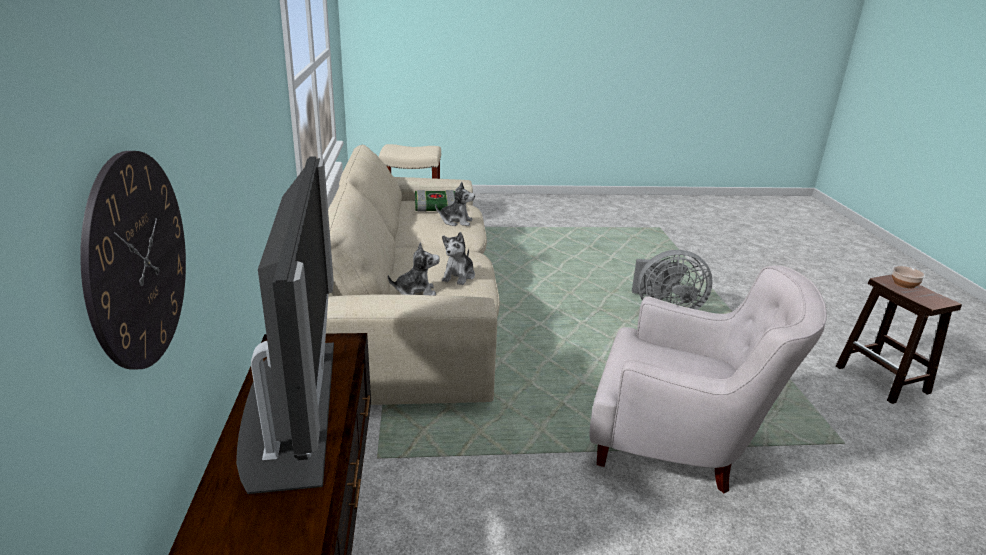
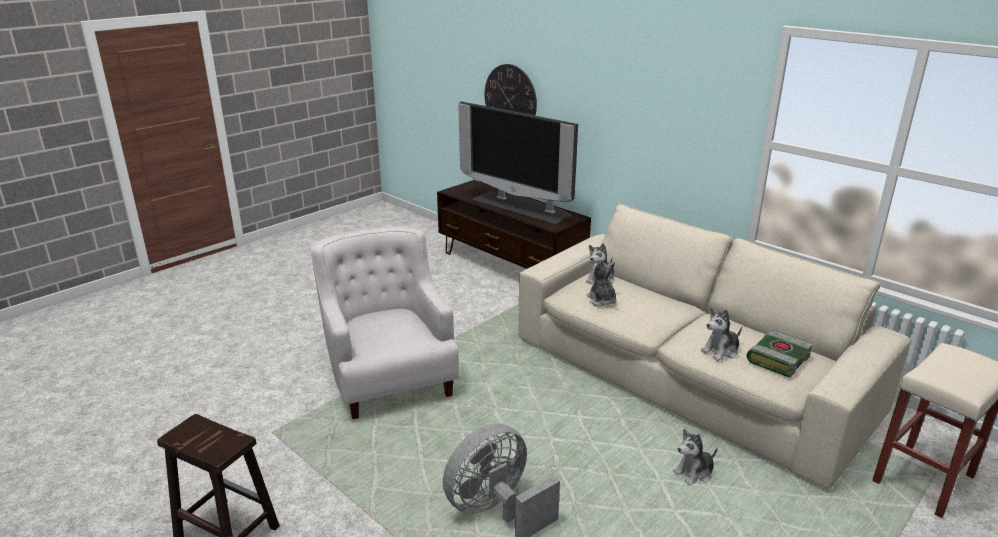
camera: 140 degrees right, 0 degrees up
(518, 274) = (694, 473): none -> plush toy
(681, 442) = (389, 376): white armchair -> white armchair turned 90 degrees clockwise
(905, 284) = (214, 445): bowl -> none

